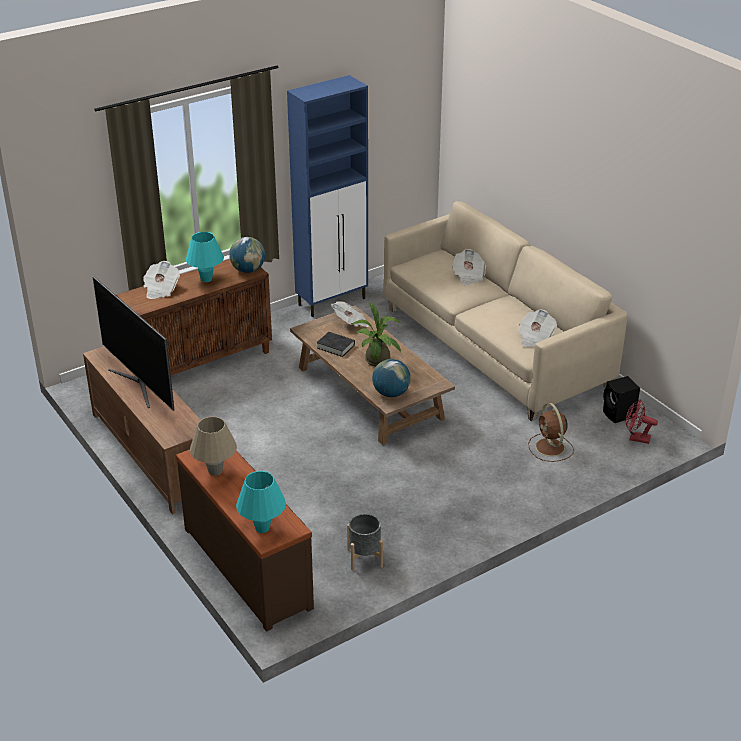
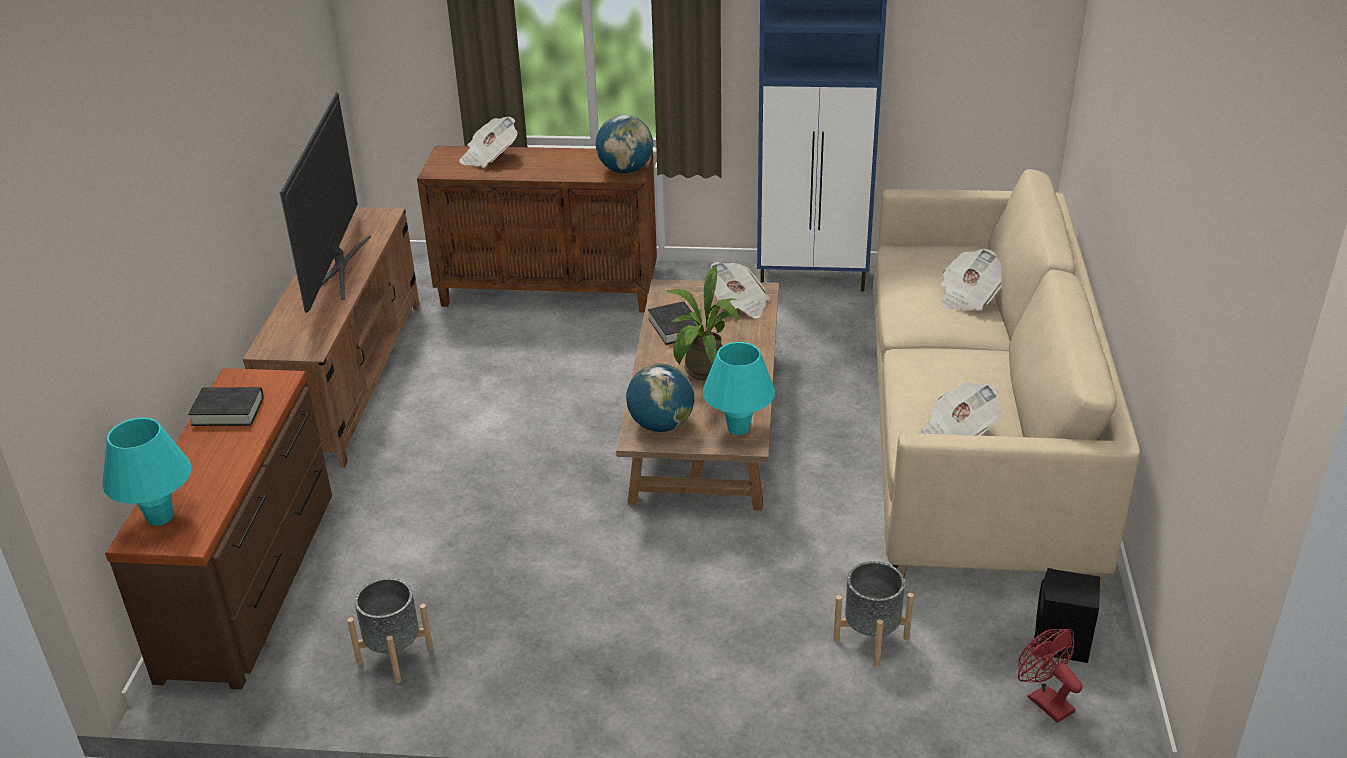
camera: 40 degrees right, 0 degrees up
(206, 279) = (559, 163): turquoise table lamp -> turquoise table lamp (738, 428)
(215, 471) = (228, 411): beige table lamp -> black book
(550, 448) = (871, 638): brown fan -> grey planter

